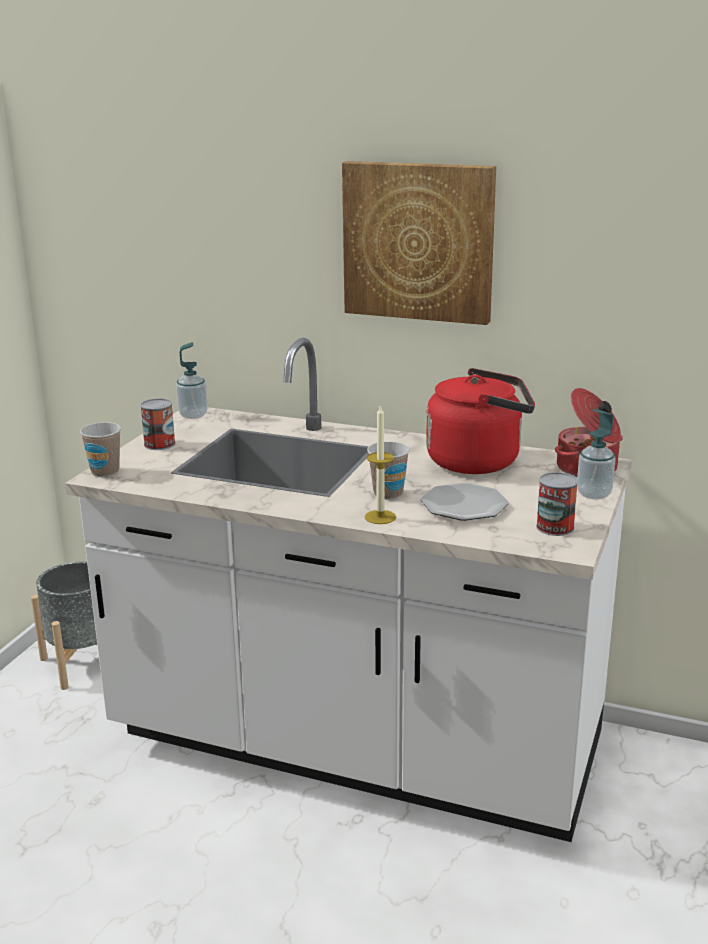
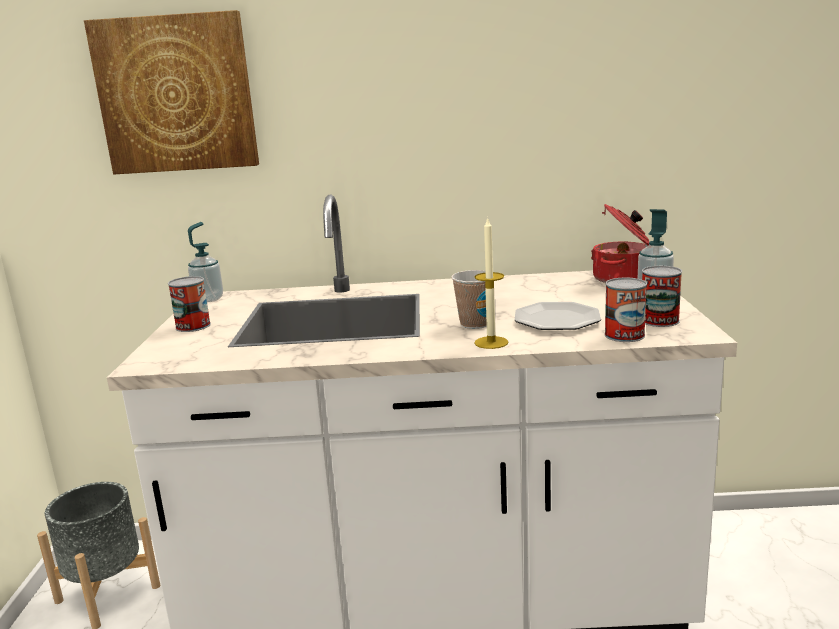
camera: 20 degrees left, 5 degrees down
(105, 472) = (149, 359): cup -> none
(418, 241) = (429, 89): picture -> picture (177, 94)
(479, 461) = (525, 288): red kettle -> none
(502, 536) = (624, 335): none -> can

